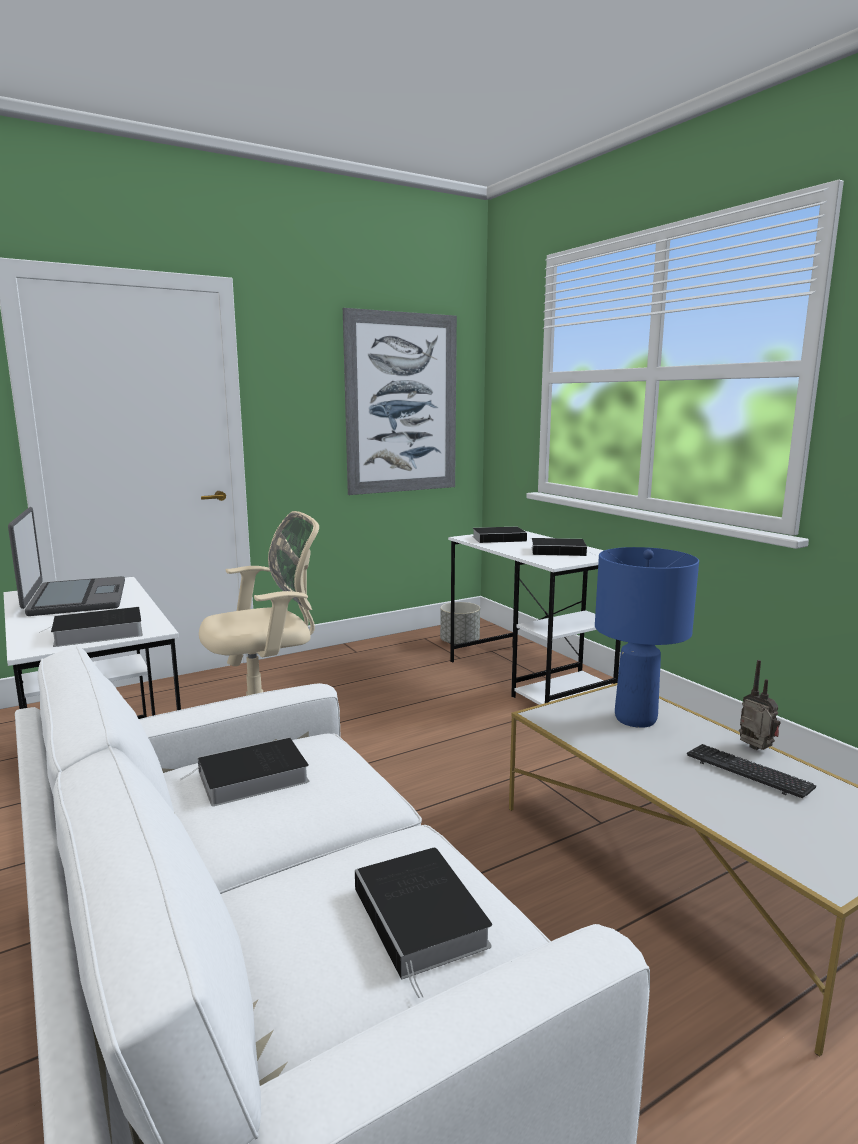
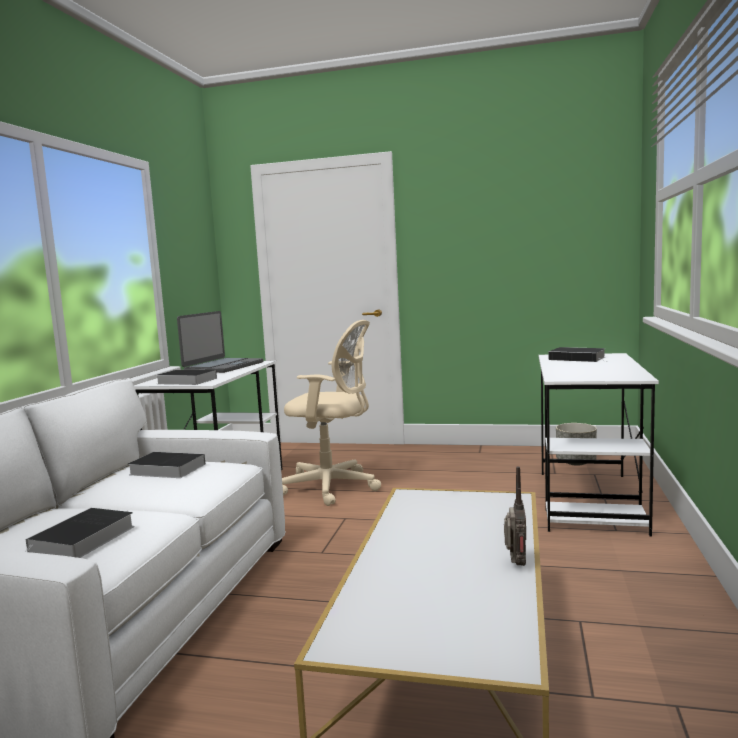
camera: 45 degrees right, 5 degrees down
(402, 404) = (540, 235): picture -> none
(560, 551) = (599, 370): book -> none
(634, 719) = (470, 516): blue table lamp -> none
(748, 772) = (465, 574): keyboard -> none

